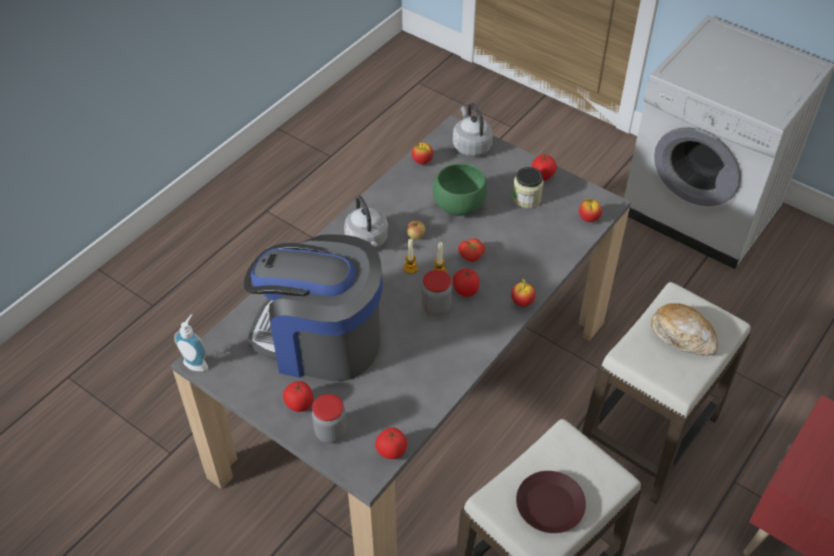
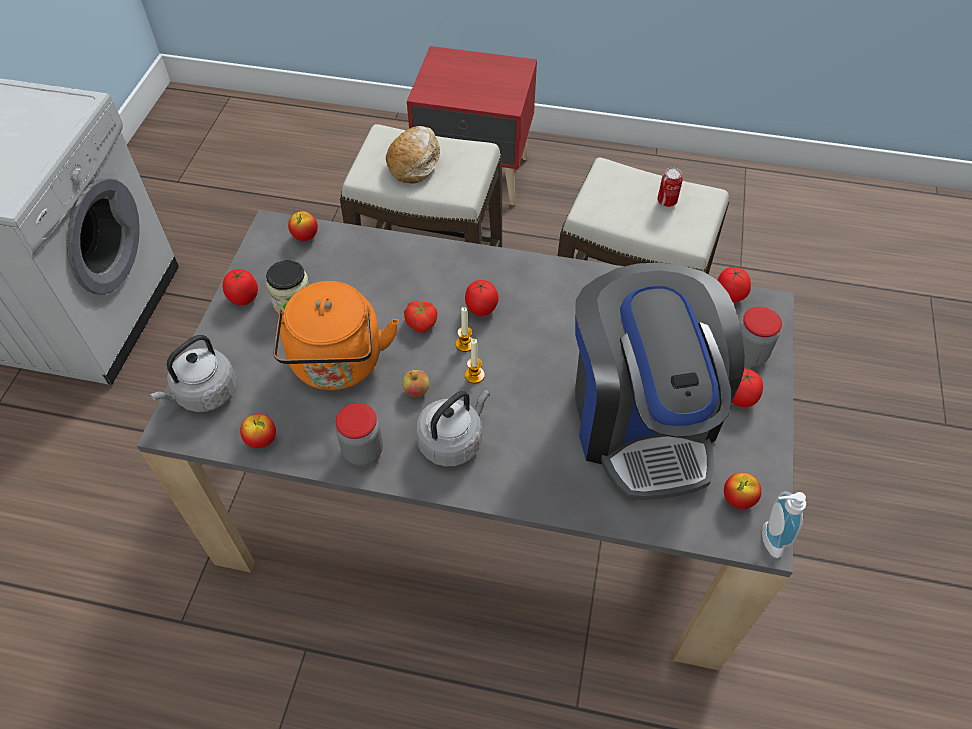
camera: 115 degrees left, 5 degrees up
(436, 307) = (521, 327): jar -> jar (363, 451)
(458, 206) = (338, 366): green bowl -> orange kettle
(522, 302) = (468, 257): apple -> apple (737, 499)
(550, 506) = (667, 201): brown plate -> can

